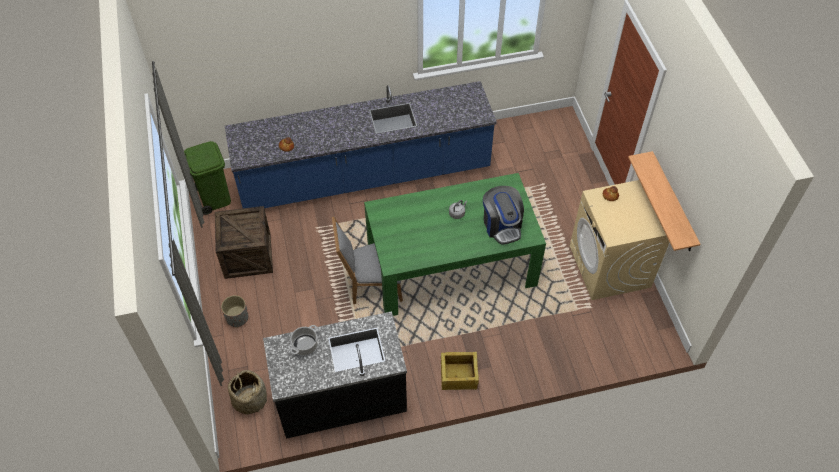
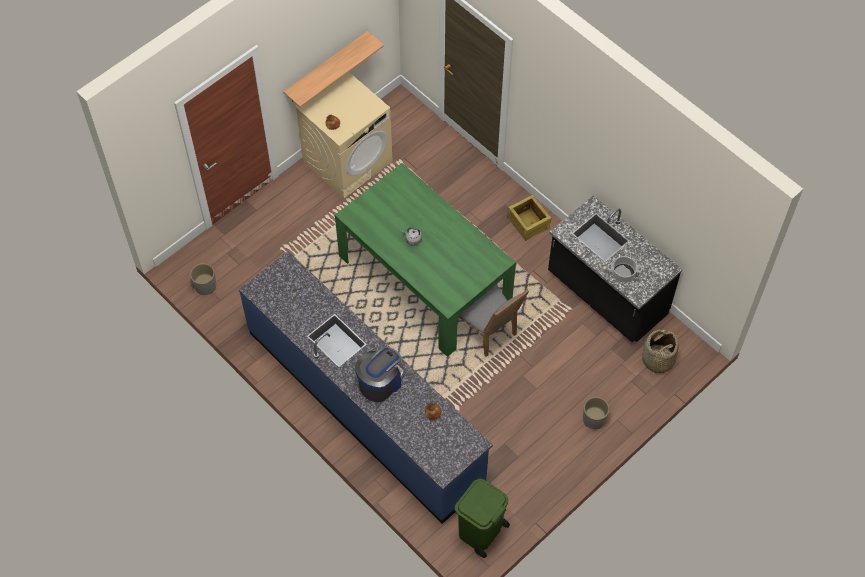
camera: 120 degrees left, 5 degrees up
(247, 256) = (526, 453): crate -> none
(502, 225) = (404, 201): coffee machine -> coffee machine (380, 382)
(535, 126) = (205, 286): none -> grey planter

